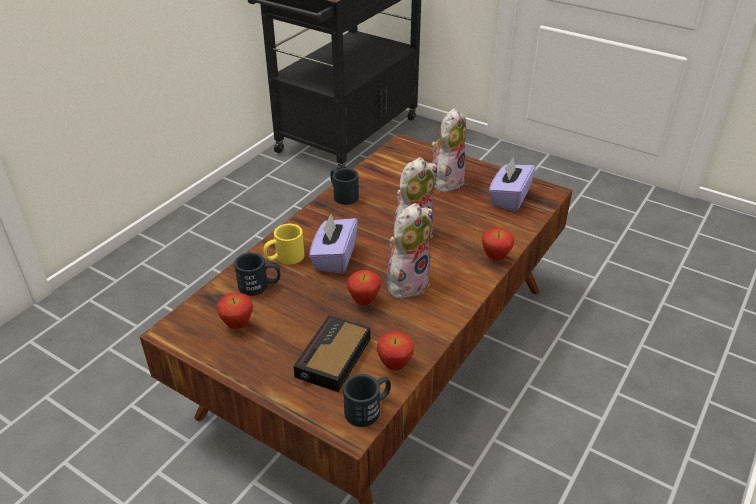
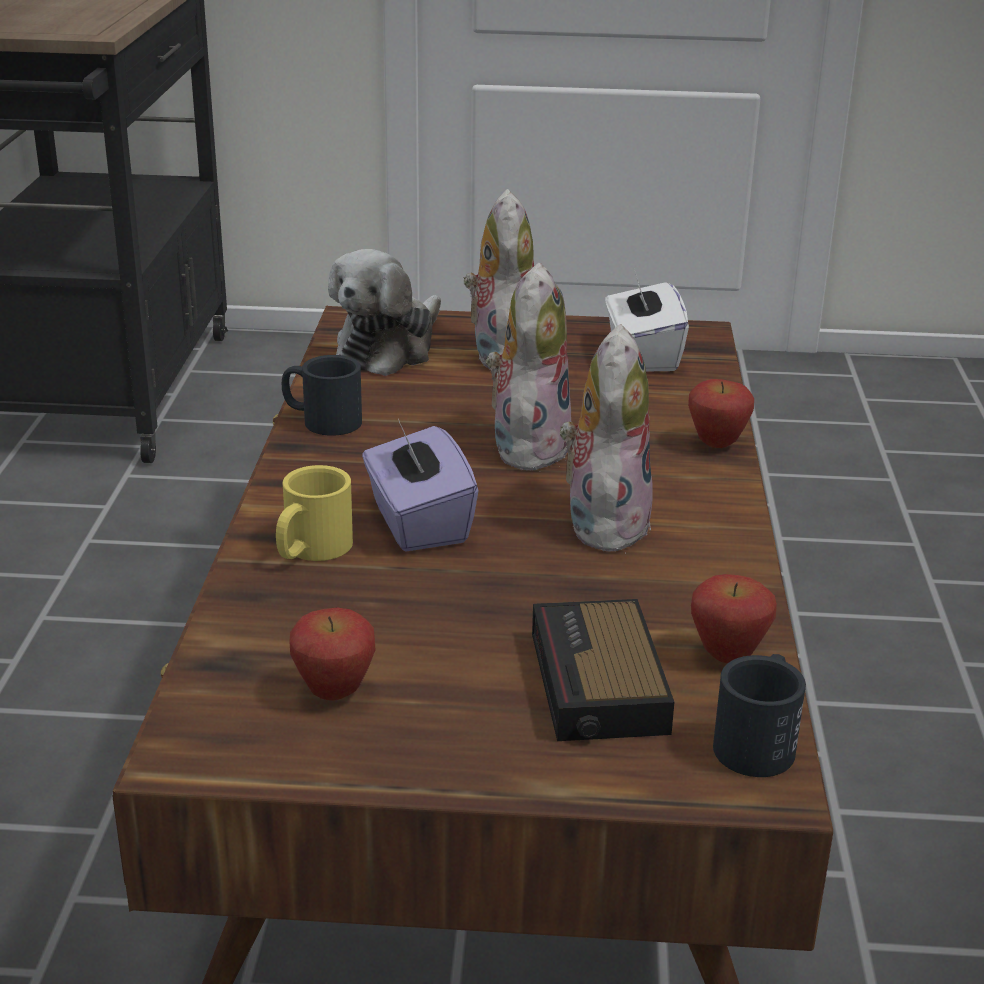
camera: 30 degrees left, 10 degrees down
(260, 285) = (308, 611): black mug -> none
(364, 301) = (556, 575): apple -> none
(402, 164) = (389, 349): none -> plush toy
(509, 198) = (642, 355): purple tissue box -> white tissue box

